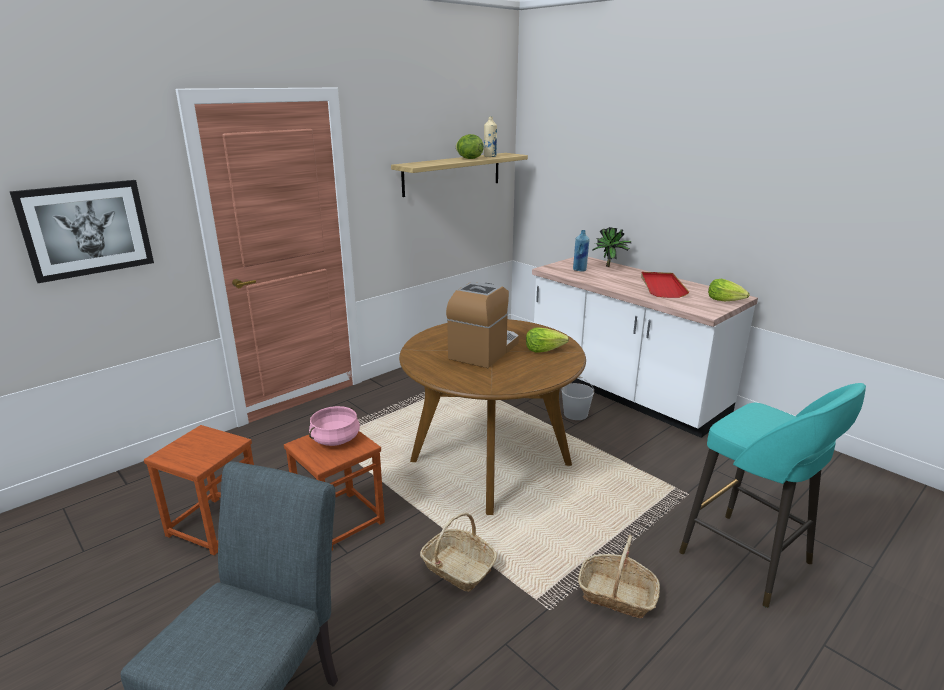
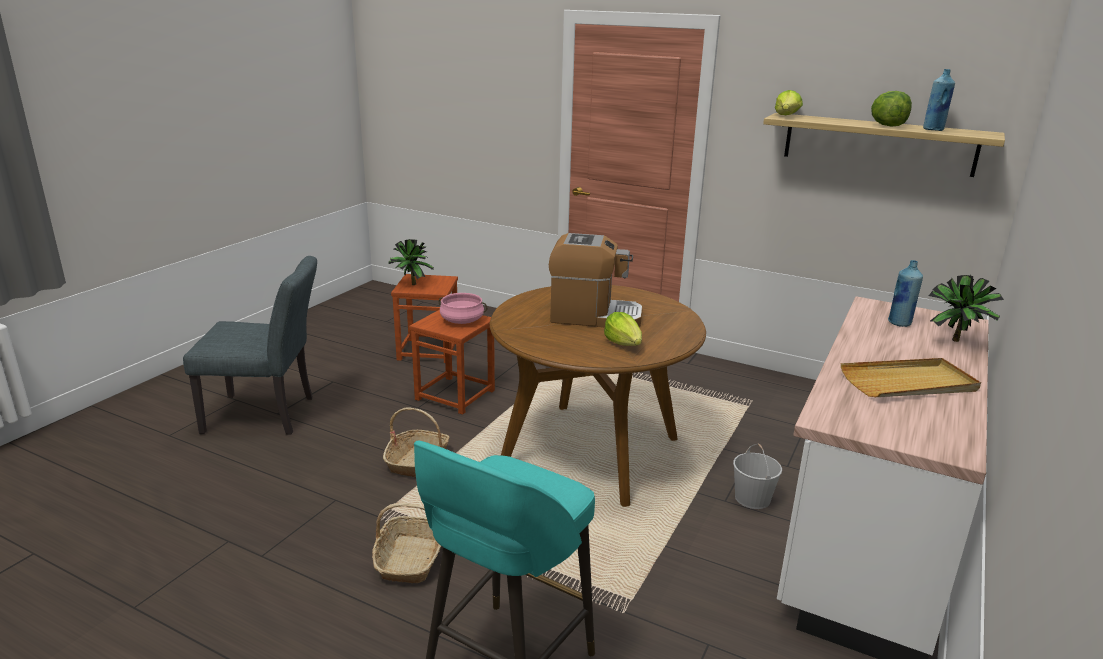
camera: 70 degrees right, 0 degrees up
(86, 229) = (486, 112): picture -> none
(189, 459) = (410, 284): none -> potted plant
(490, 156) = (933, 130): beige bottle -> blue bottle
(662, 286) = (909, 383): red tray -> beige tray
(725, 300) = (912, 437): lettuce -> lettuce (786, 116)

